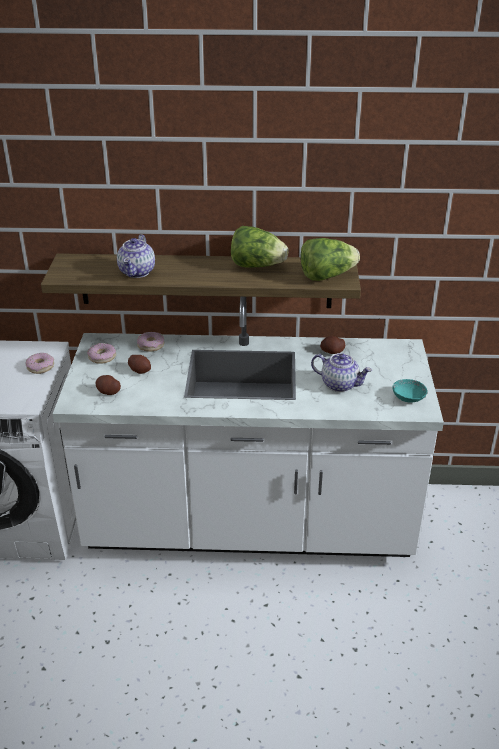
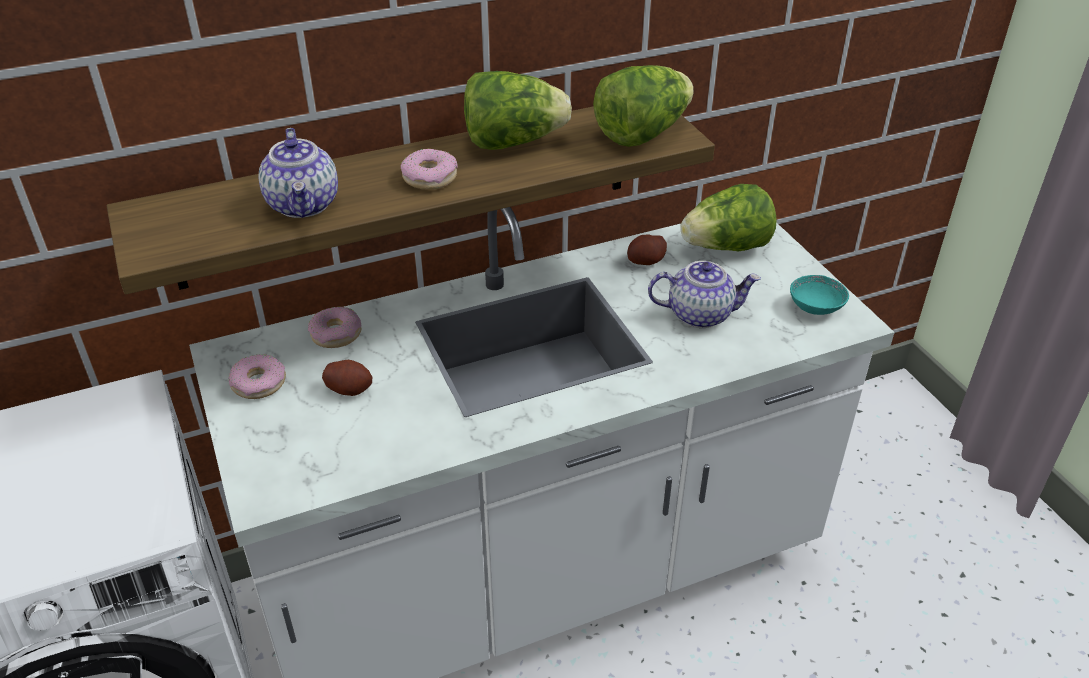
camera: 25 degrees left, 5 degrees up
(40, 367) = (137, 438): donut -> donut (430, 177)
(108, 392) = (318, 451): potato -> none
(383, 356) = (726, 247): none -> lettuce

